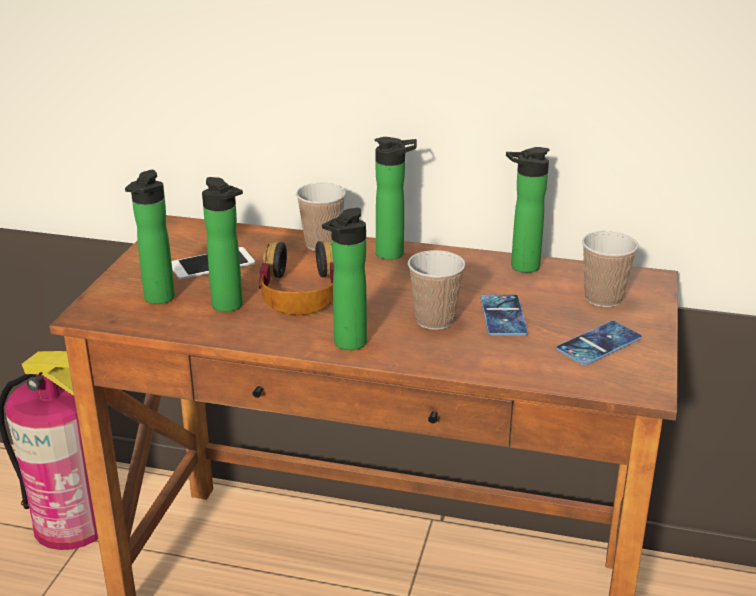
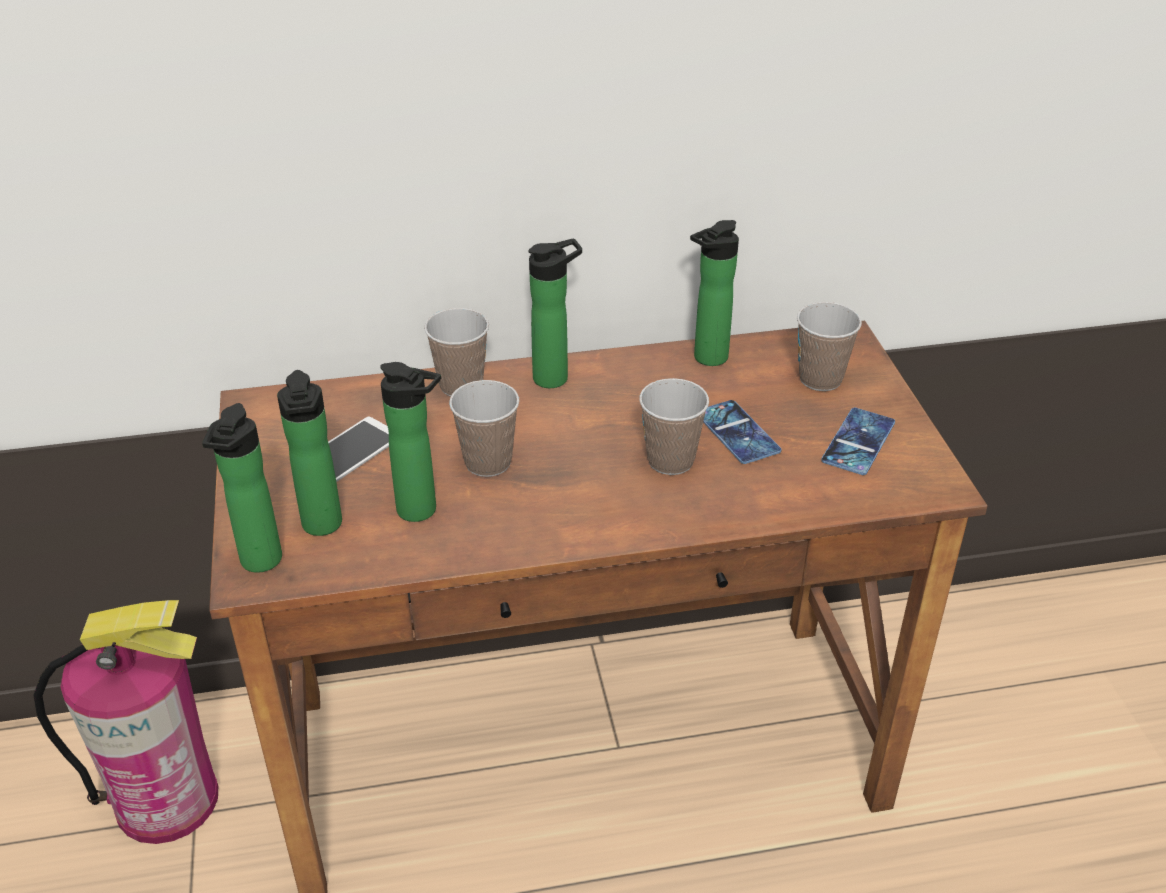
camera: 25 degrees left, 10 degrees up
(300, 291) = (488, 462): headphones -> cup
(347, 344) = (601, 525): bottle -> bottle (259, 563)

